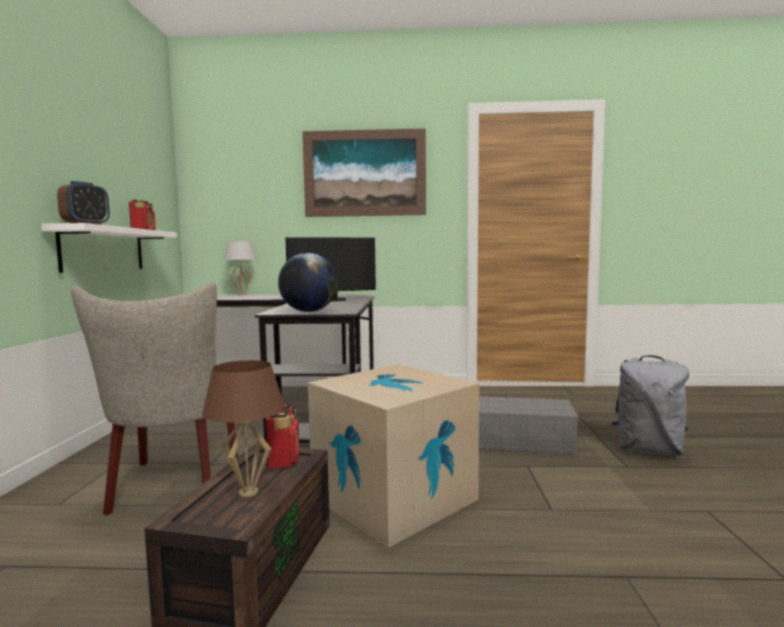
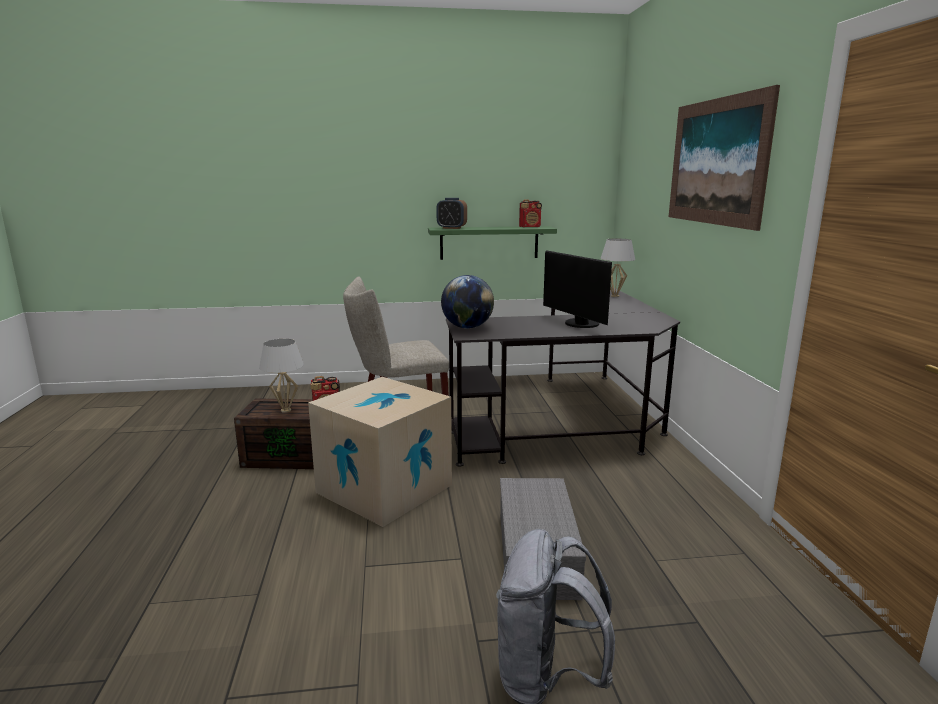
camera: 80 degrees right, 10 degrees up
(103, 249) = (489, 242): white shelf -> green shelf
(248, 492) = (285, 410): brown table lamp -> white table lamp

